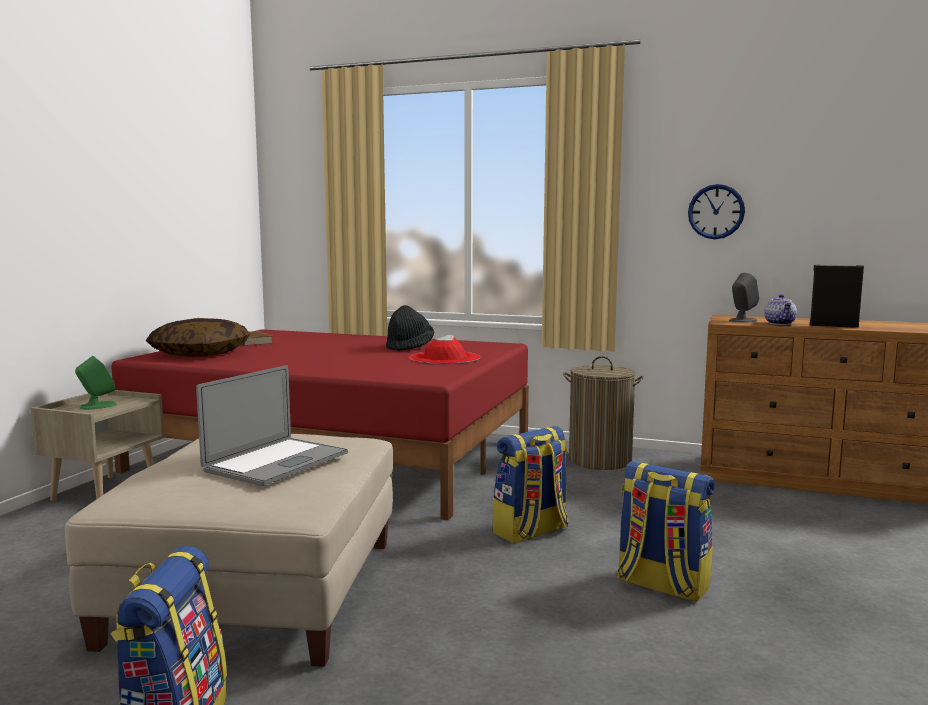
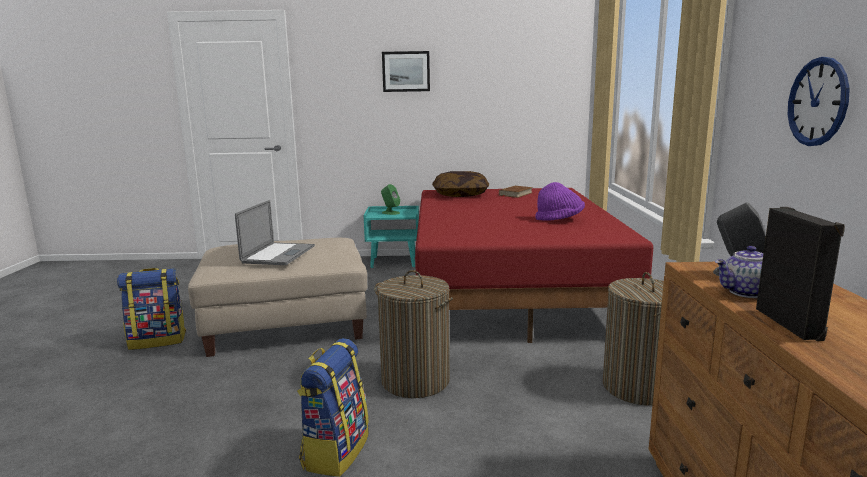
camera: 70 degrees right, 5 degrees up
(70, 163) = (406, 71): none -> picture
(105, 491) = (394, 262): beige nightstand -> turquoise nightstand
(277, 462) = (278, 254): laptop -> laptop turned 90 degrees counterclockwise
(409, 347) = (559, 219): black hat -> purple hat
(444, 358) = (525, 232): red hat -> none
(531, 532) = (415, 381): backpack -> laundry basket

